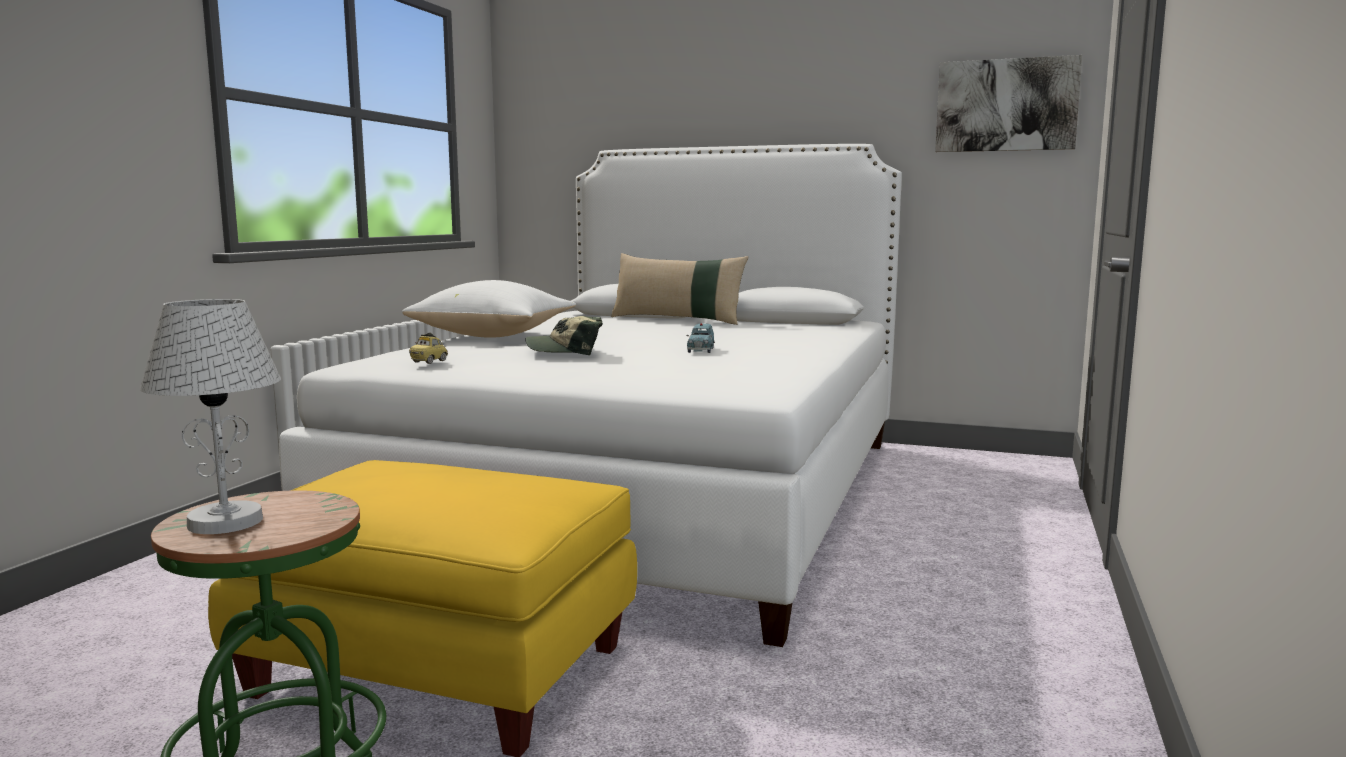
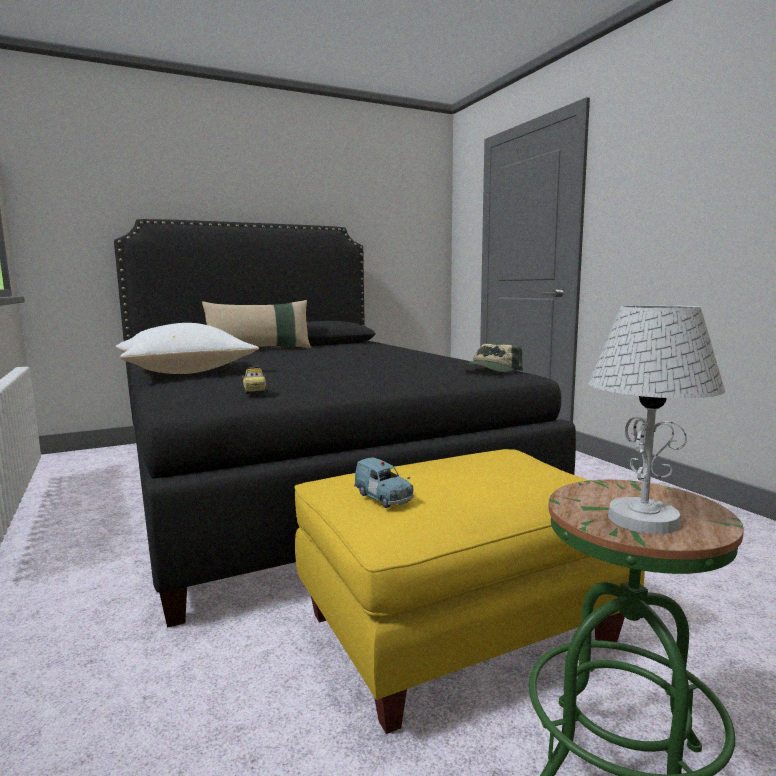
camera: 45 degrees left, 0 degrees up
(566, 350) = (311, 371): cap -> cap (490, 371)
(651, 494) = (304, 477): white bed -> black bed
(700, 350) = (375, 361): blue toy car -> blue toy car (383, 498)
(1006, 105) = (409, 209): picture -> none

